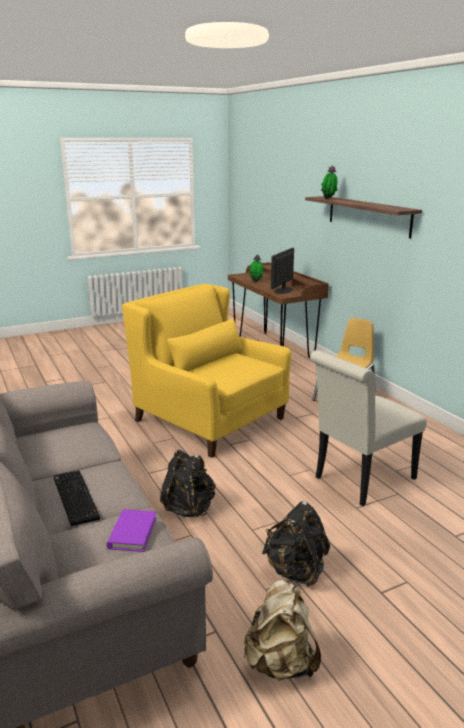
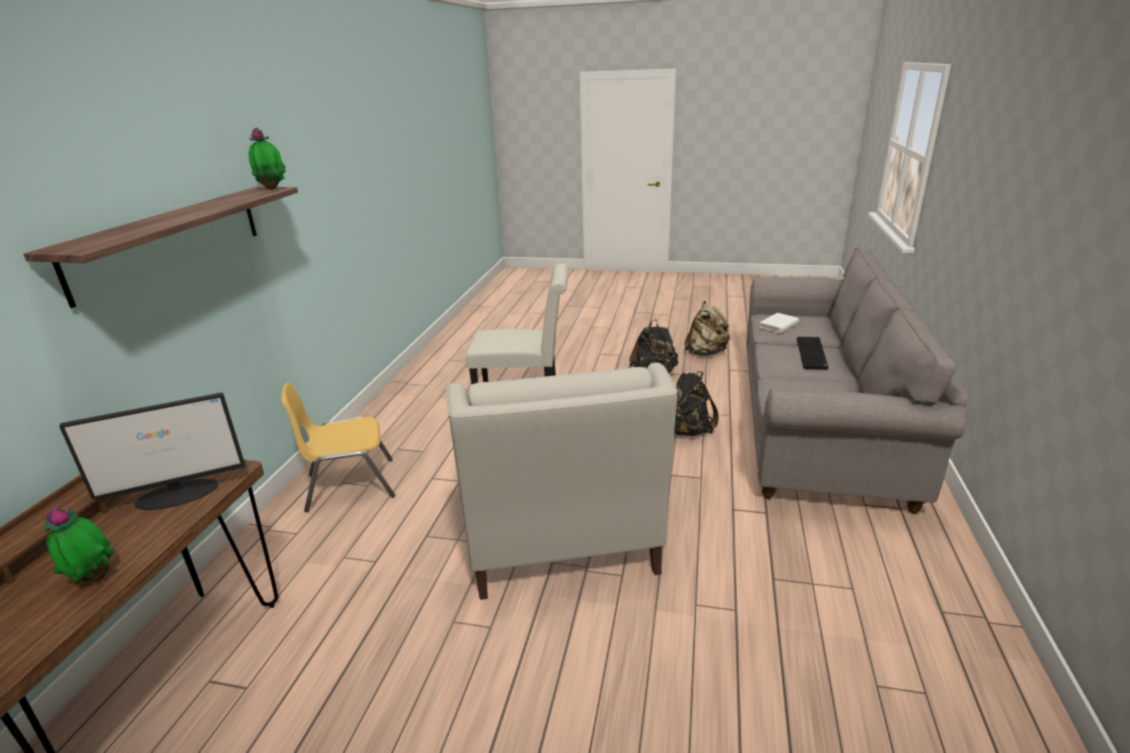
camera: 140 degrees left, 5 degrees up
(132, 533) = (779, 325): purple book -> white book
(209, 420) = (558, 525): yellow armchair -> white armchair
(328, 199) = (127, 234): potted plant -> potted plant (272, 188)

